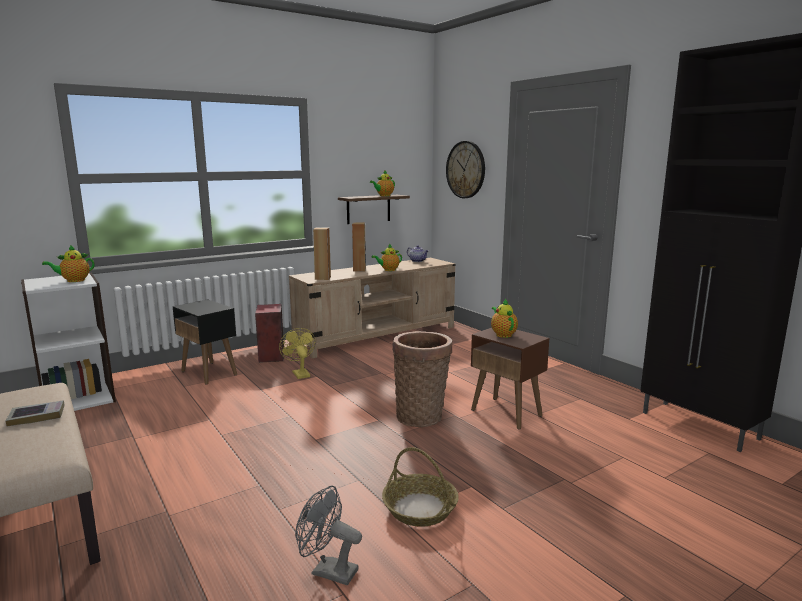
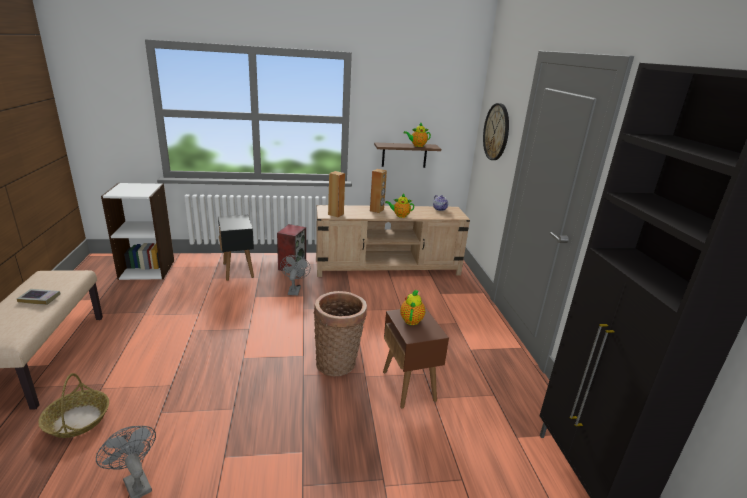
camera: 25 degrees right, 10 degrees up
(73, 280) = (141, 191): teapot -> none
(299, 373) = (294, 289): yellow fan -> grey fan
(419, 508) = (244, 455): basket -> basket (77, 419)

